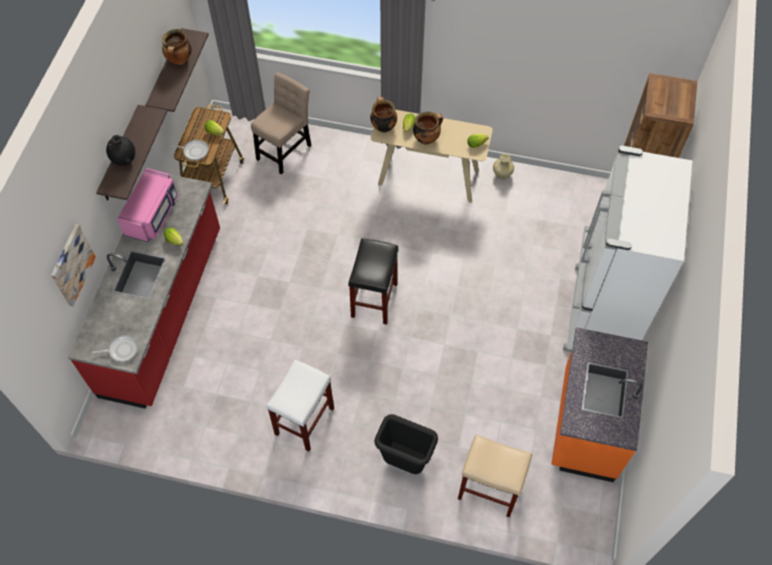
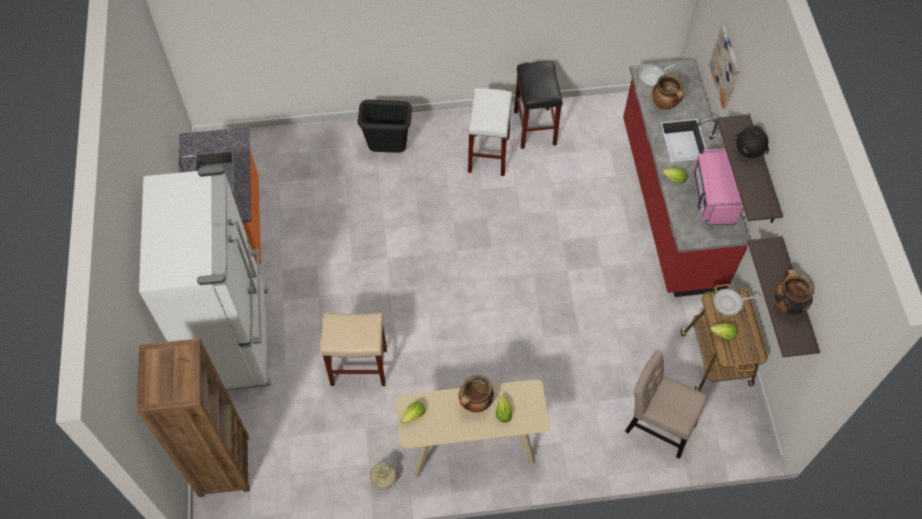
camera: 160 degrees right, 0 degrees up
(285, 149) = (657, 425): beige chair -> beige chair turned 105 degrees clockwise
(374, 299) = (474, 280): black stool -> black stool (535, 128)
(383, 126) = (533, 402): cooking pot -> cooking pot (665, 104)
(490, 489) = (308, 152): beige stool -> beige stool (358, 367)

